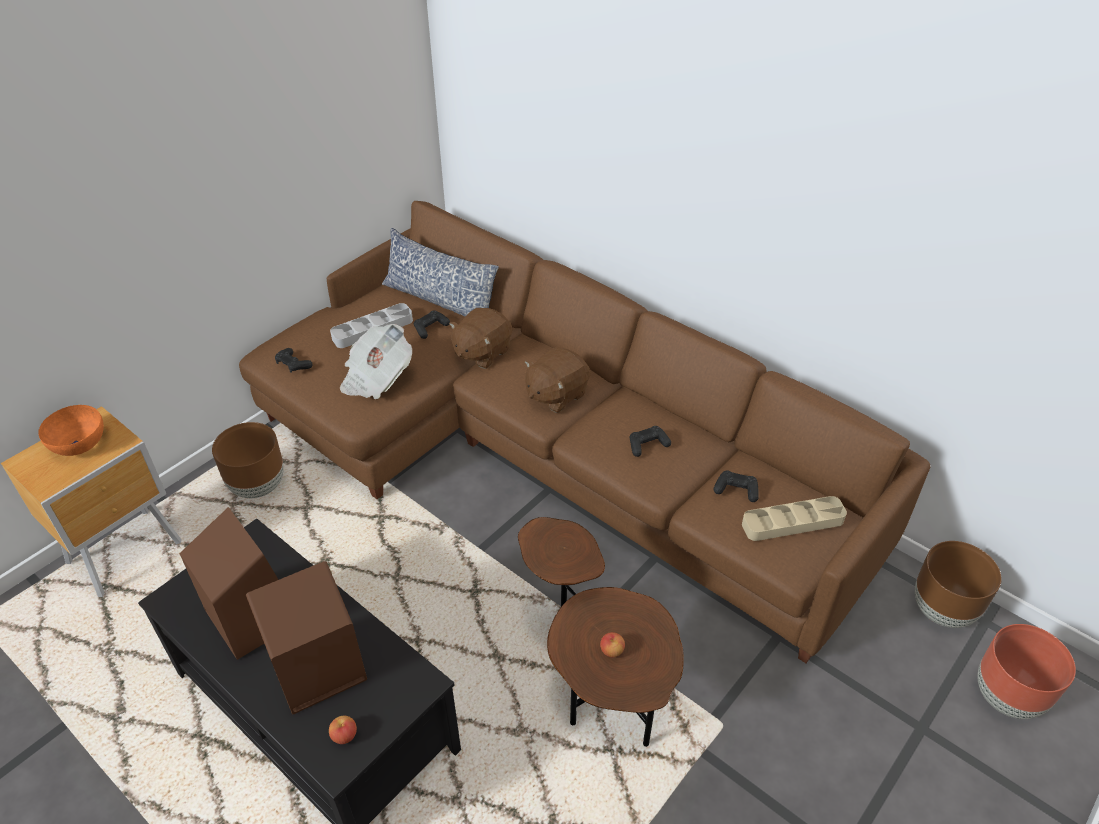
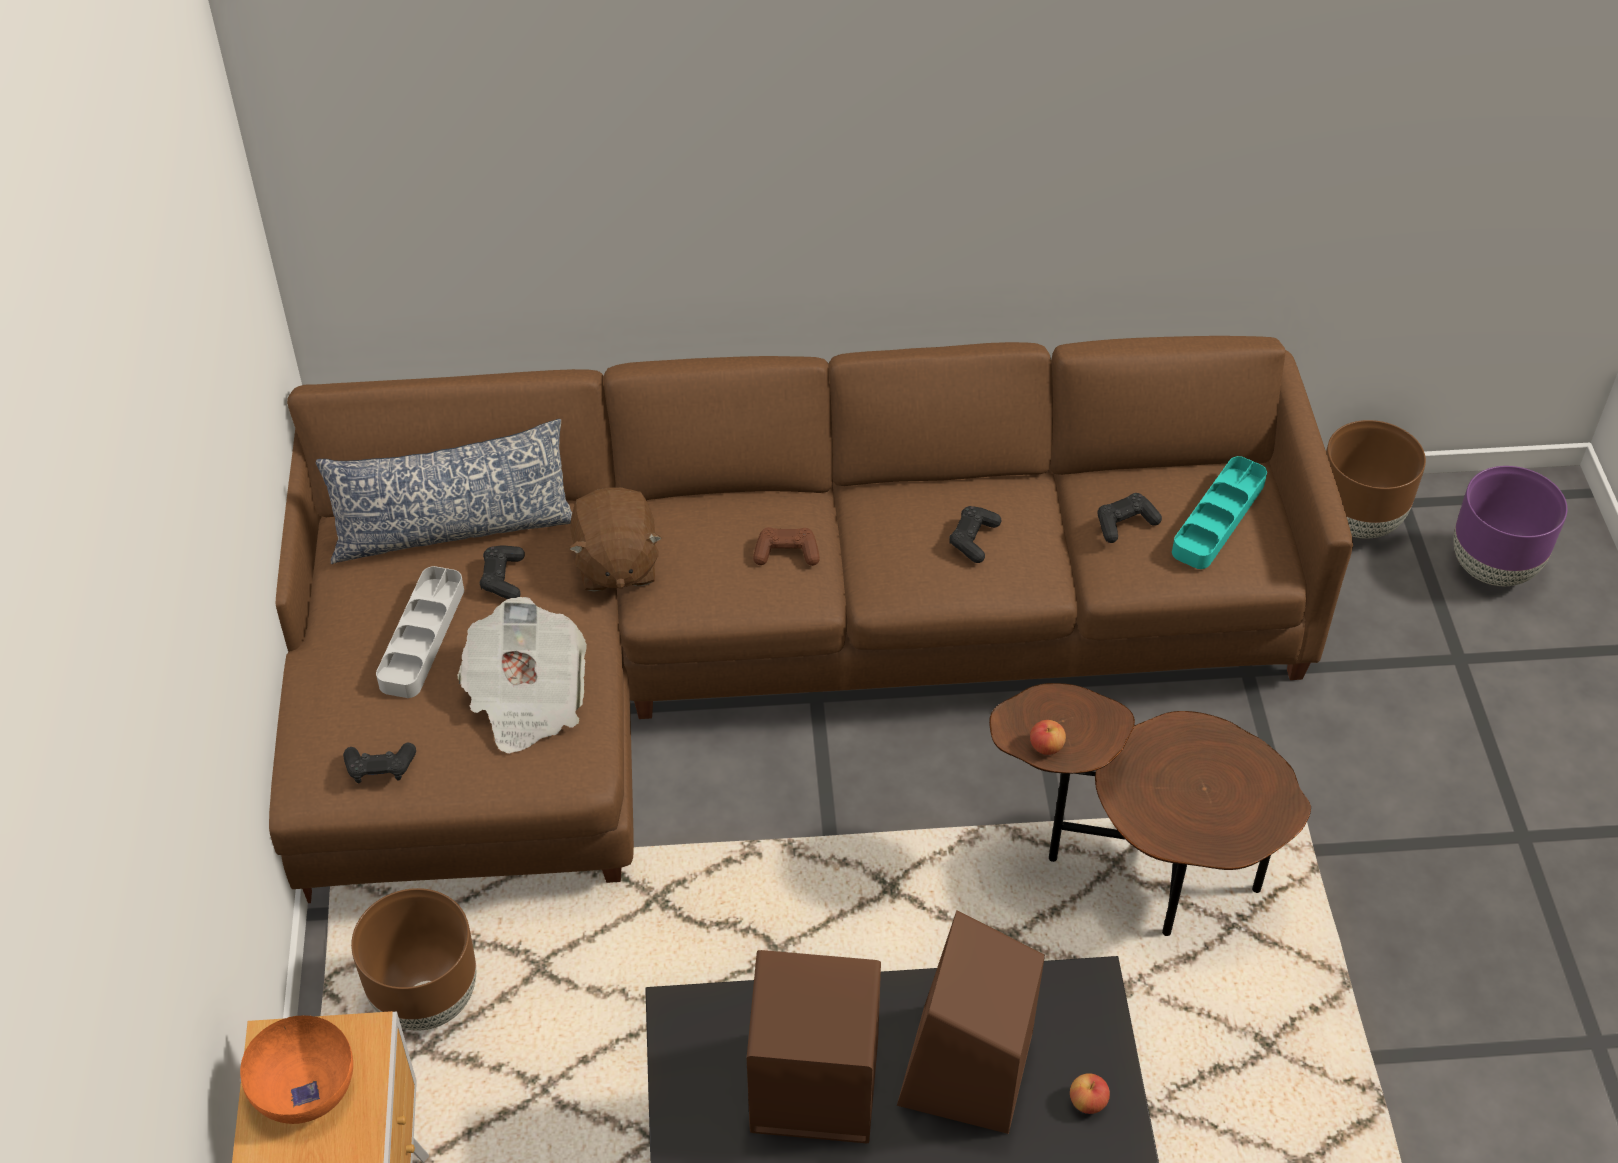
camera: 45 degrees left, 5 degrees up
(556, 394) = (786, 553): brown plush toy -> brown game controller
(612, 650) = (1202, 797): apple -> apple (1046, 746)
(792, 522) = (1218, 518): beige tray -> turquoise tray
(1007, 697) = (1493, 567): brown planter -> purple planter

